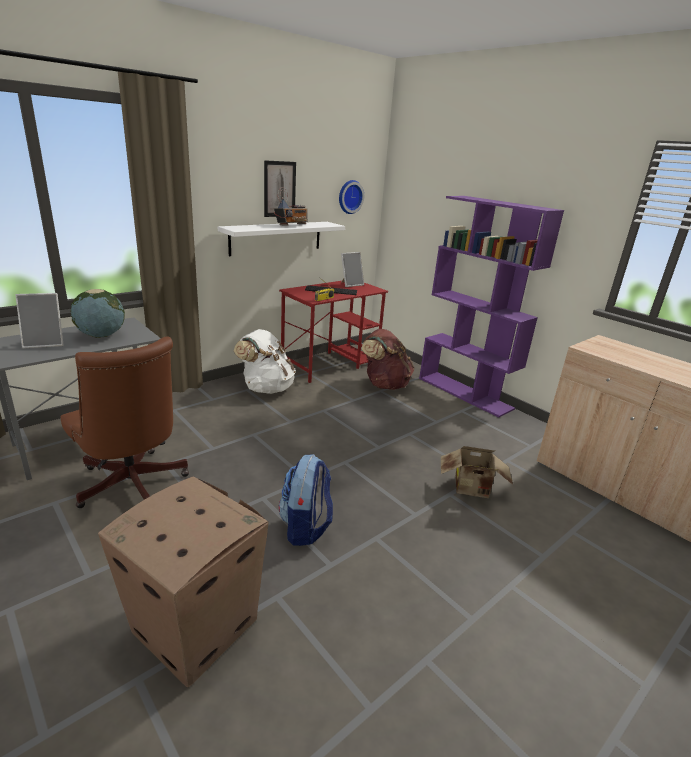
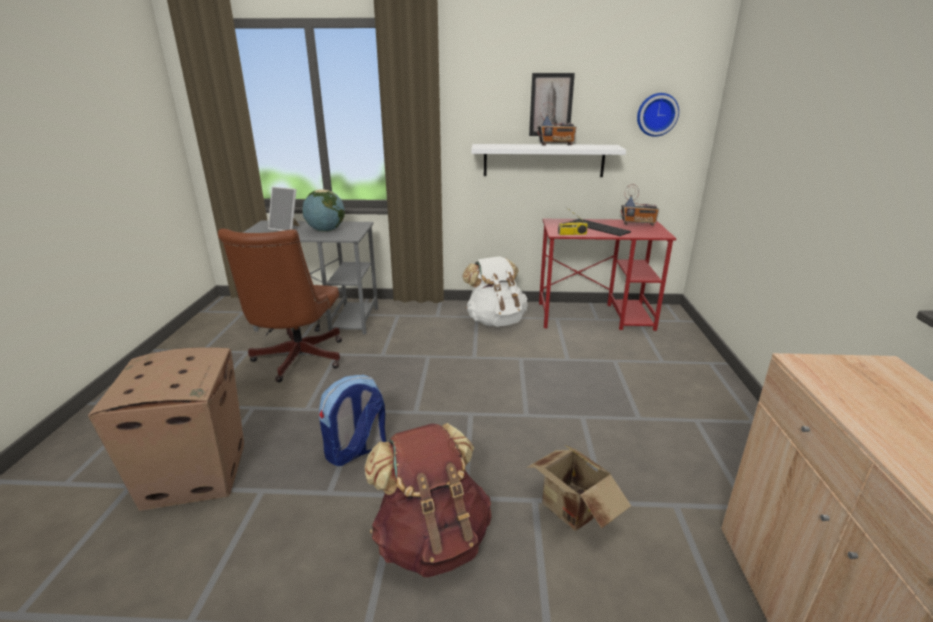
camera: 45 degrees right, 0 degrees up
(350, 284) = (638, 224): picture frame -> radio
(384, 384) = (630, 356): brown backpack -> brown backpack (432, 540)
(465, 393) = (736, 402): purple bookcase -> none

